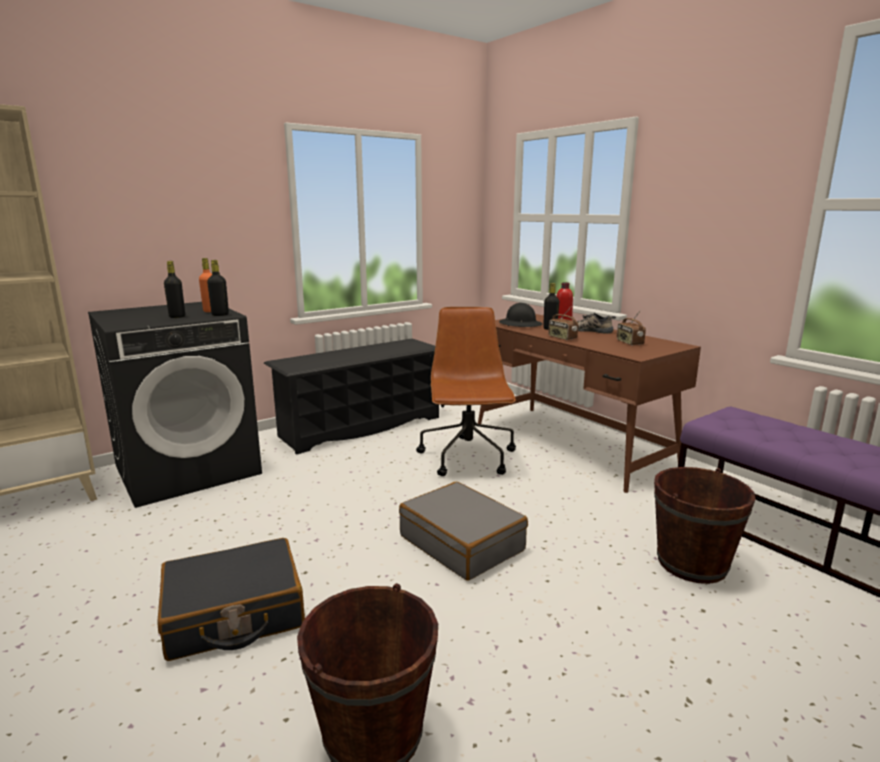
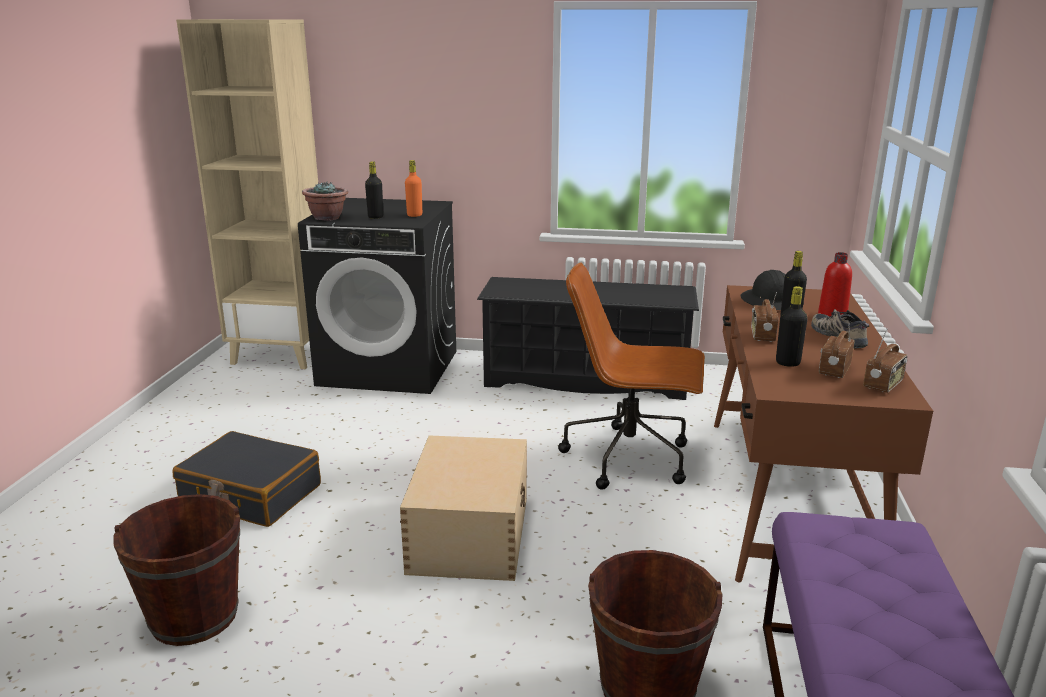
camera: 45 degrees right, 5 degrees up
(127, 324) = (327, 218): none -> potted plant
(220, 315) = (408, 221): black bottle -> black bottle (787, 363)
(462, 543) = (470, 533): grey suitcase -> beige storage box
(468, 458) = (630, 458): brown office chair -> brown office chair turned 120 degrees counterclockwise
(661, 343) = (883, 385): none -> radio

